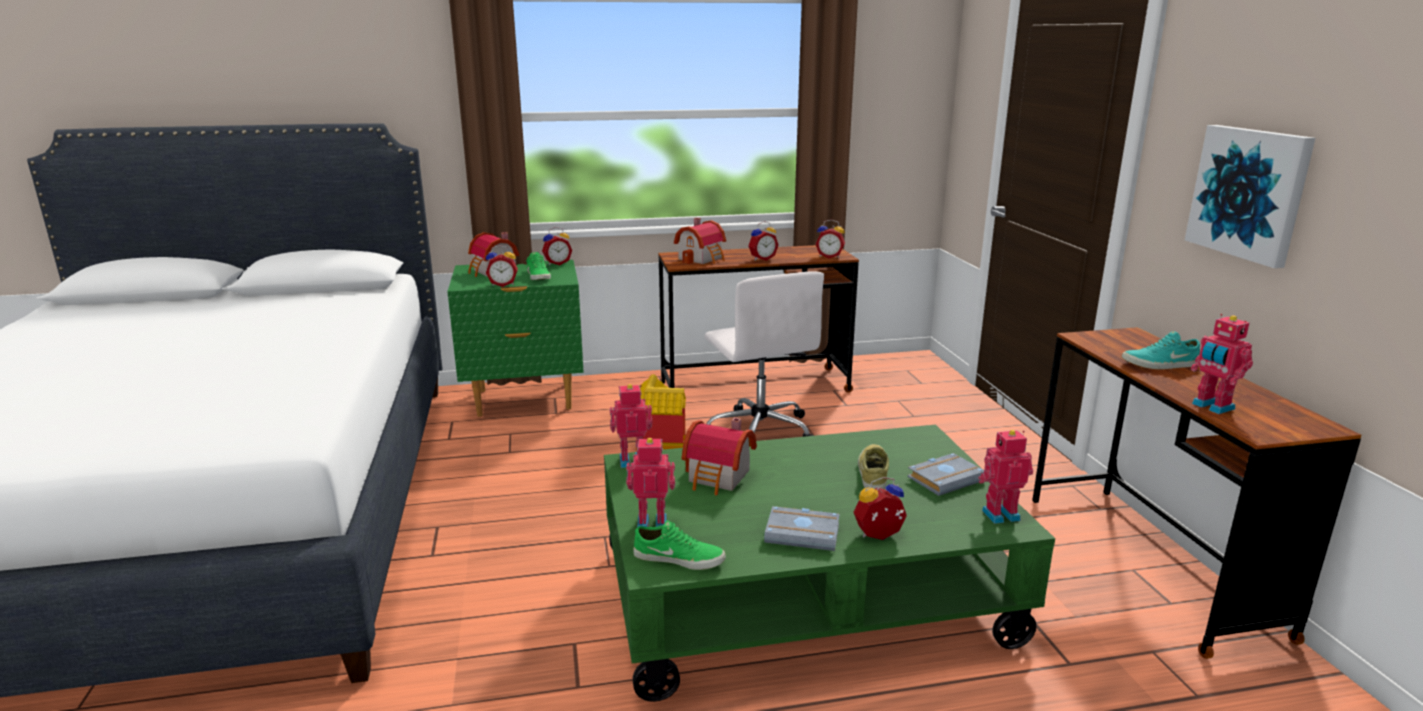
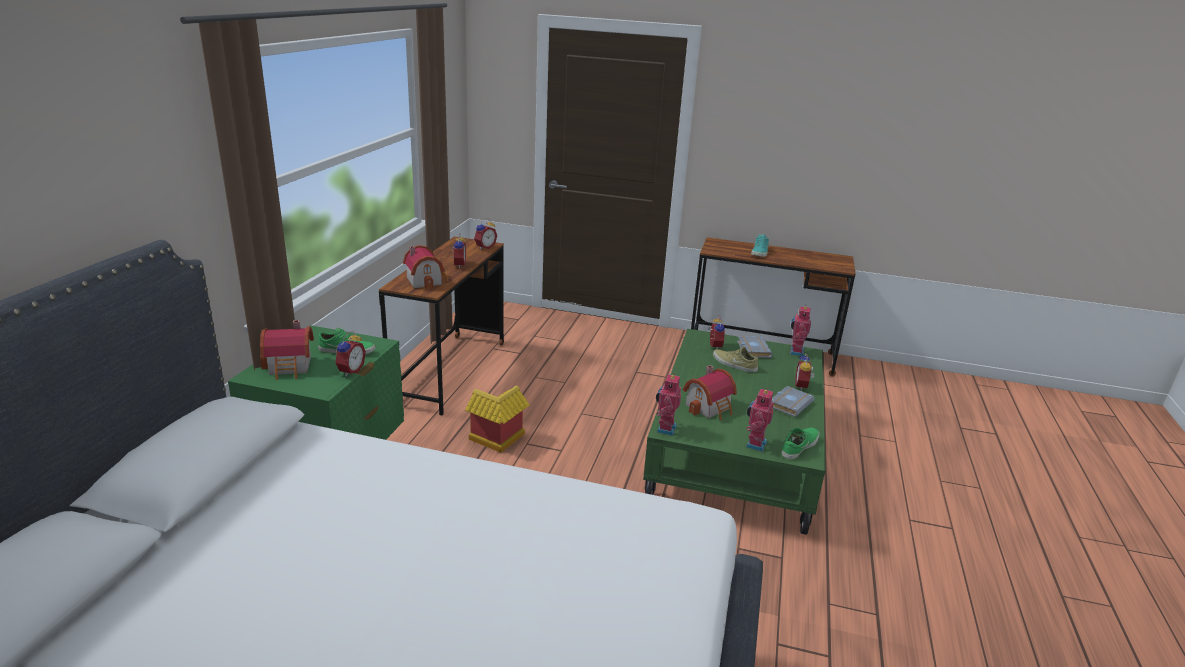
camera: 65 degrees left, 5 degrees up
(557, 263) = (314, 334): alarm clock -> alarm clock (713, 346)
(759, 431) = (525, 395): white office chair -> none
(1211, 407) = (814, 264): toy robot -> none
(1249, 193) = (775, 158): picture -> none

